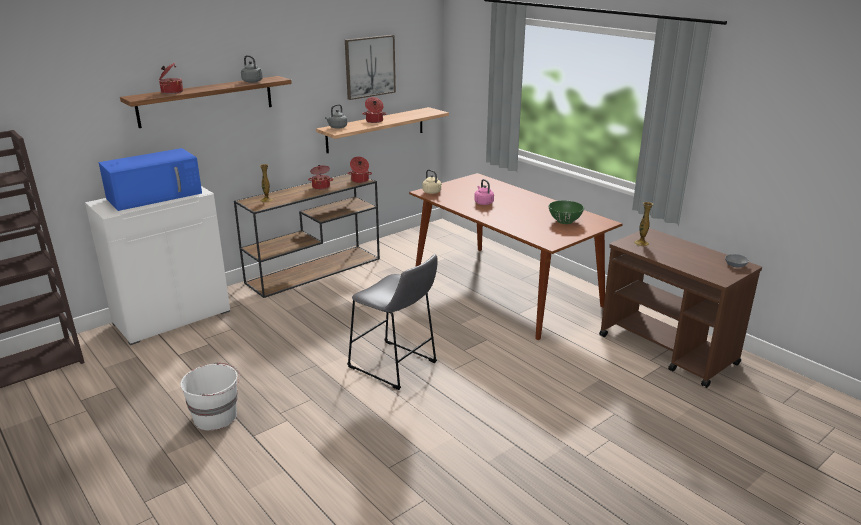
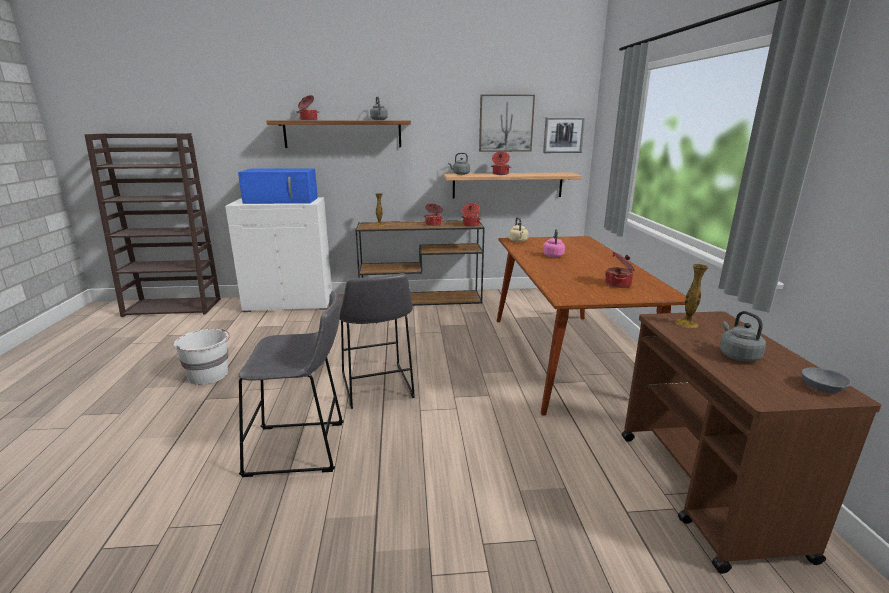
camera: 35 degrees right, 5 degrees down
(405, 432) = (302, 448): none -> grey stool
(419, 71) = (563, 135): none -> picture
(565, 221) = (619, 284): green bowl -> cooking pot
(686, 257) = (737, 355): none -> grey kettle

